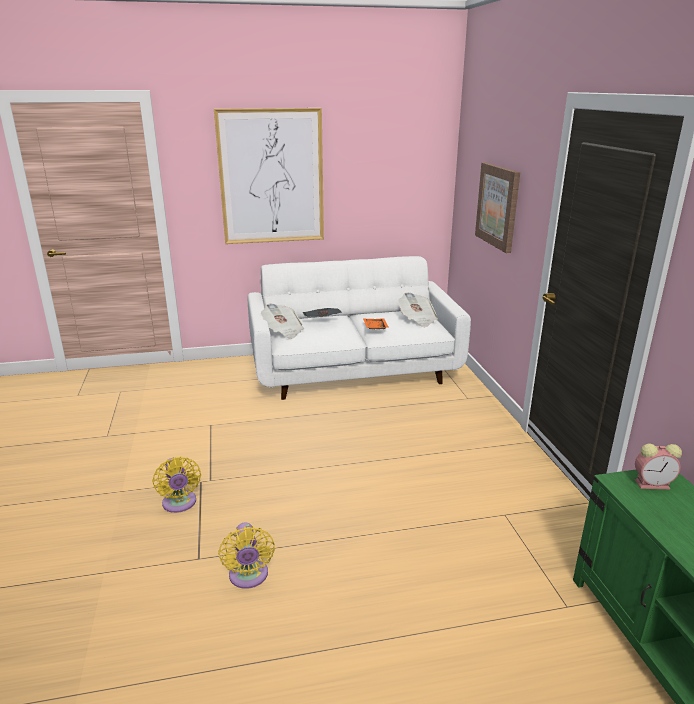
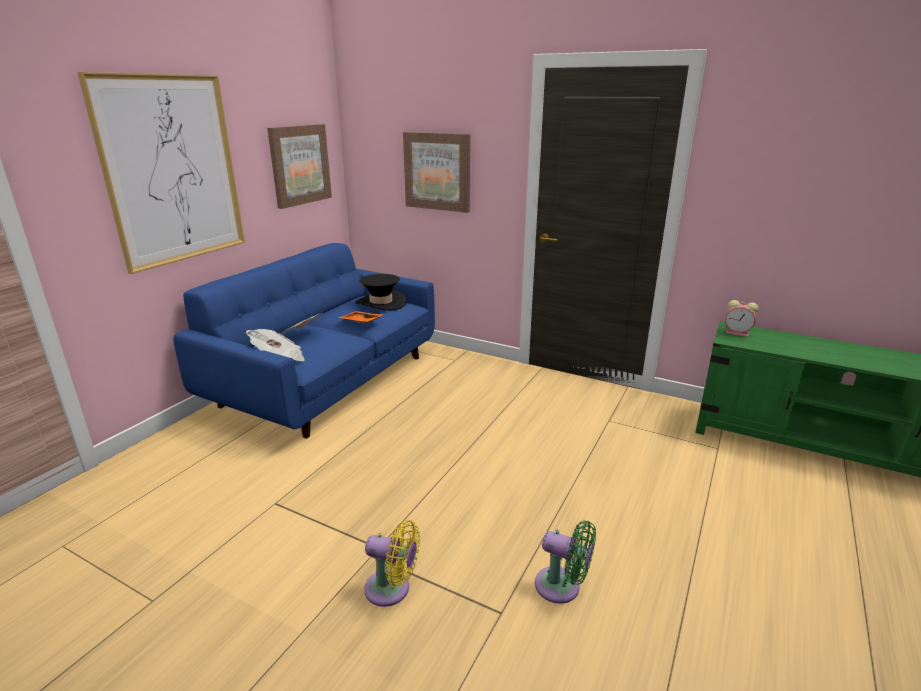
camera: 50 degrees left, 0 degrees up
(249, 577) = (562, 587): yellow fan -> green fan
(354, 370) = (327, 380): white sofa -> blue sofa
(397, 183) = (299, 165): none -> picture
(417, 320) = (381, 303): newspaper -> black hat
(653, 484) = (738, 333): alarm clock -> alarm clock turned 75 degrees clockwise

